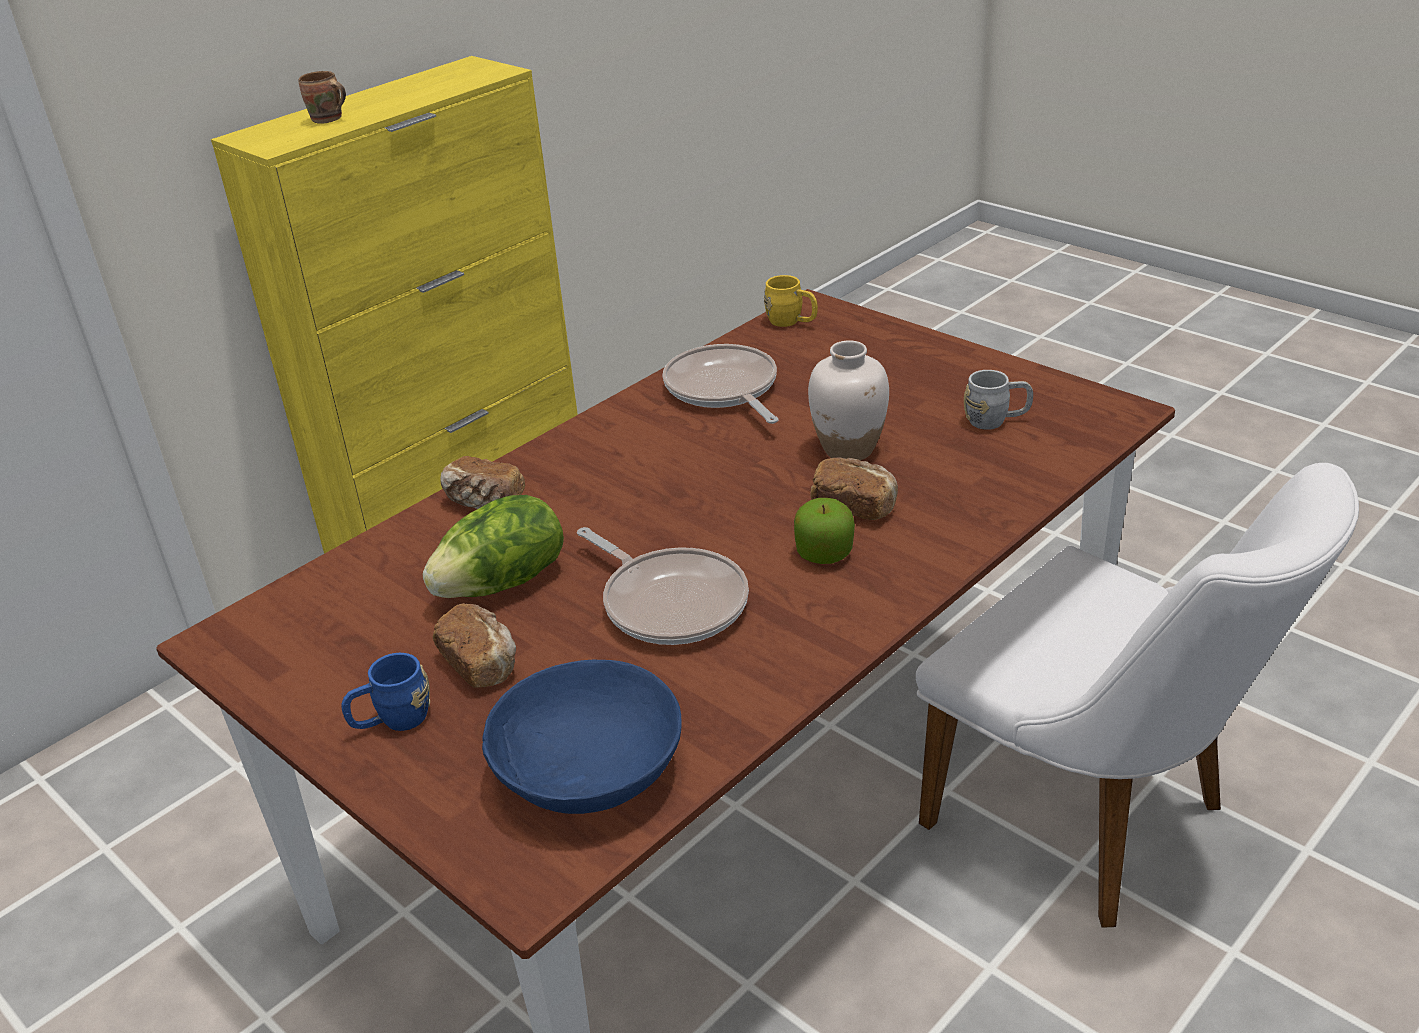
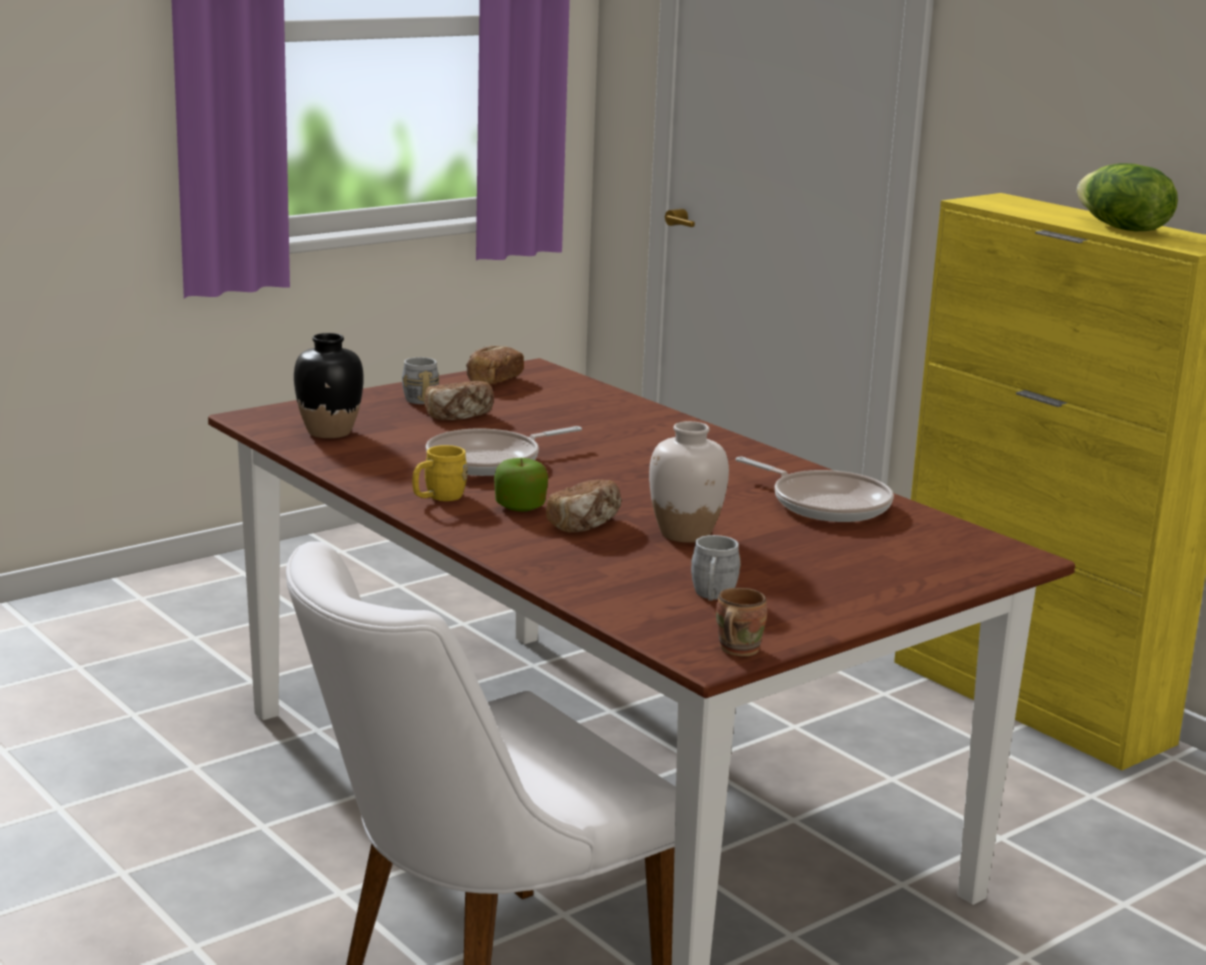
camera: 95 degrees right, 15 degrees down
(327, 120) = (1040, 211): brown mug -> brown mug (735, 649)
(392, 721) = (417, 397): blue mug -> grey mug
(484, 502) = (663, 424): bread -> bread (493, 380)
(504, 583) = (548, 424): lettuce -> lettuce (1121, 229)
(589, 772) = (329, 432): blue bowl -> black vase
(723, 389) = (825, 504): frying pan -> frying pan turned 60 degrees clockwise
(791, 322) = (977, 544): yellow mug -> yellow mug (438, 498)

